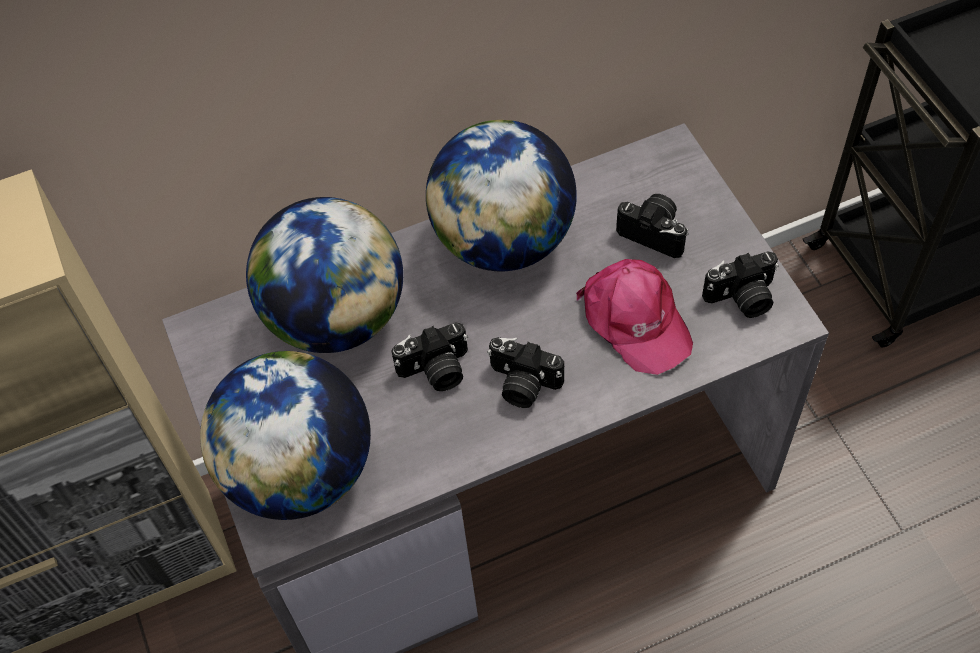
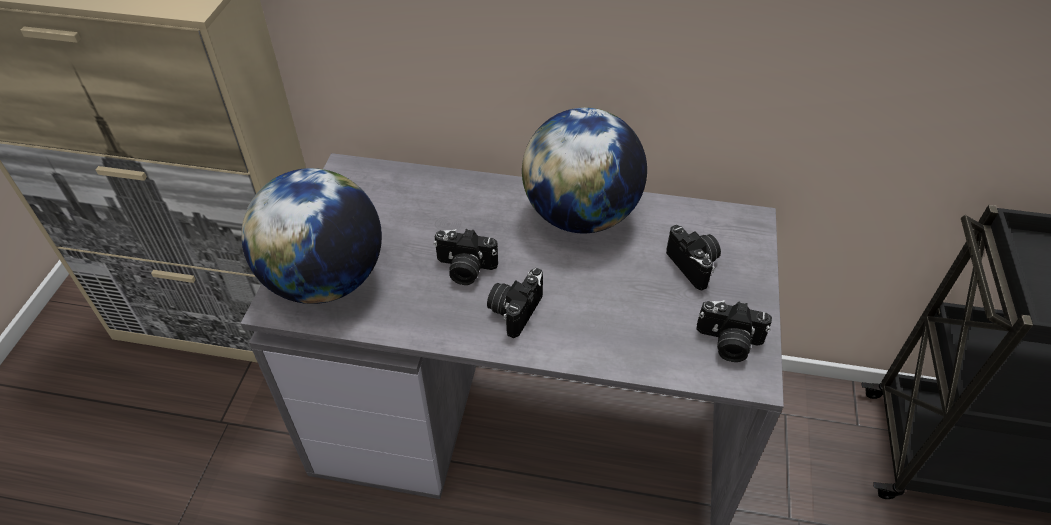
camera: 30 degrees right, 10 degrees down
(336, 316) = (432, 204): globe -> none
(522, 384) = (514, 310): camera -> camera turned 60 degrees clockwise
(634, 320) = (631, 313): pink cap -> none

